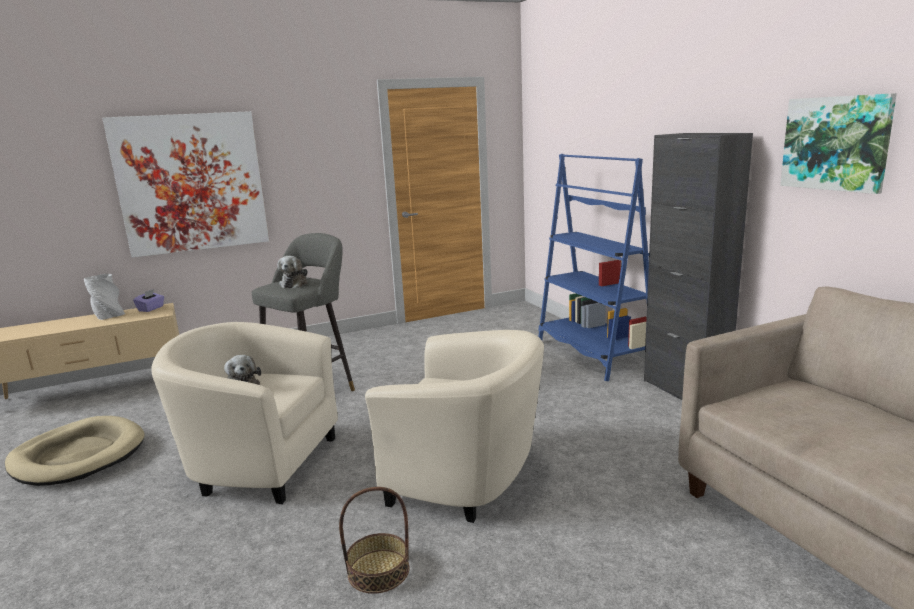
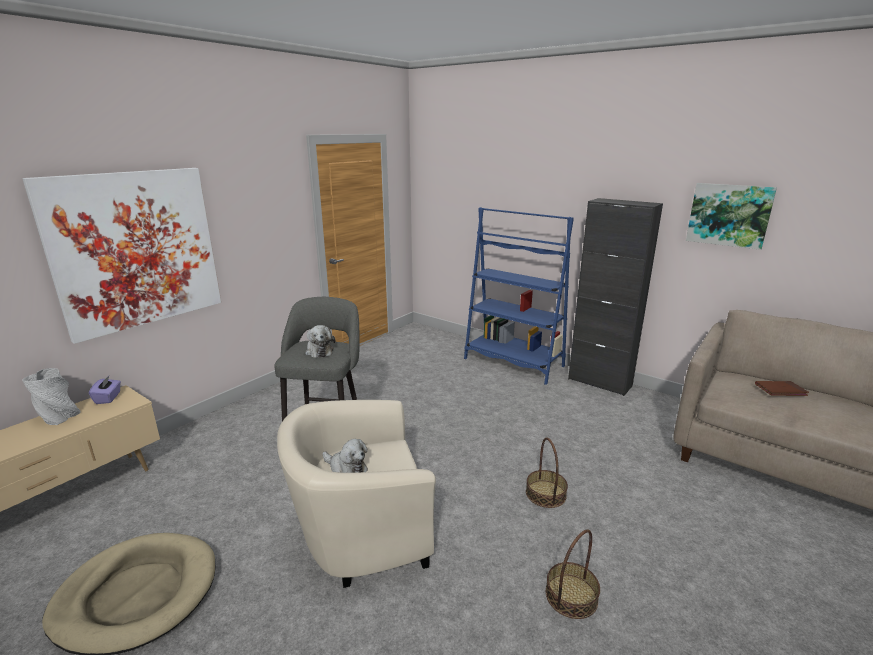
camera: 30 degrees left, 5 degrees up
(468, 480) = (546, 494): beige armchair -> basket
(838, 409) = (780, 390): none -> brown book

